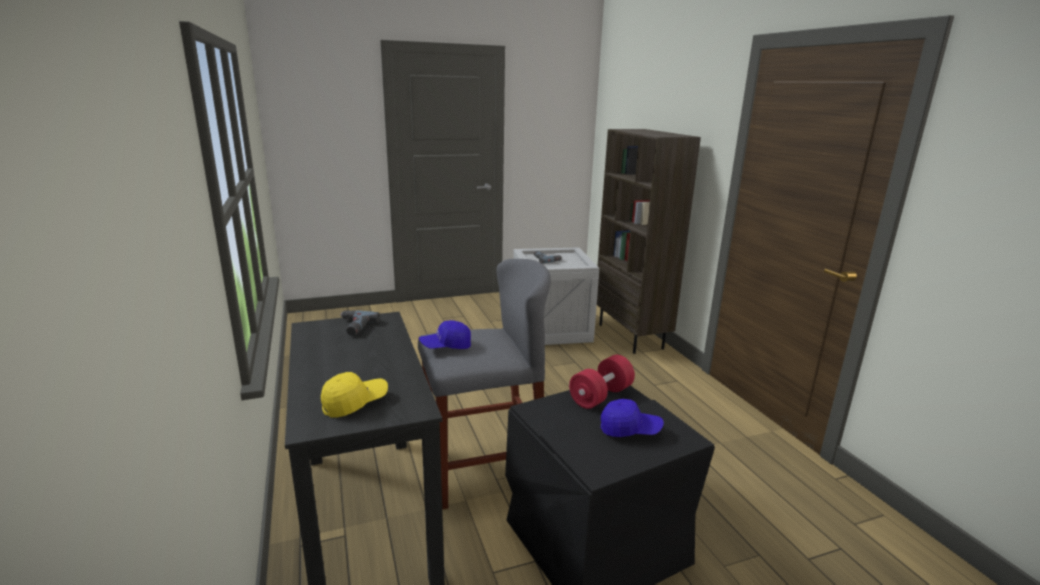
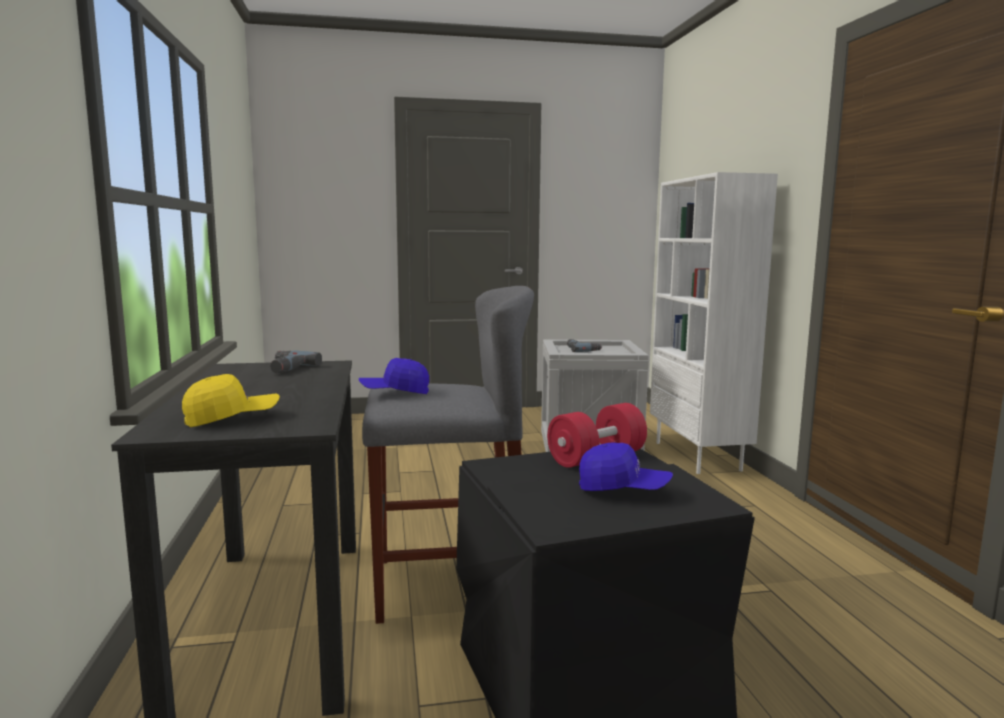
camera: 10 degrees right, 10 degrees down
(631, 336) = (698, 456): brown bookcase -> white bookcase

